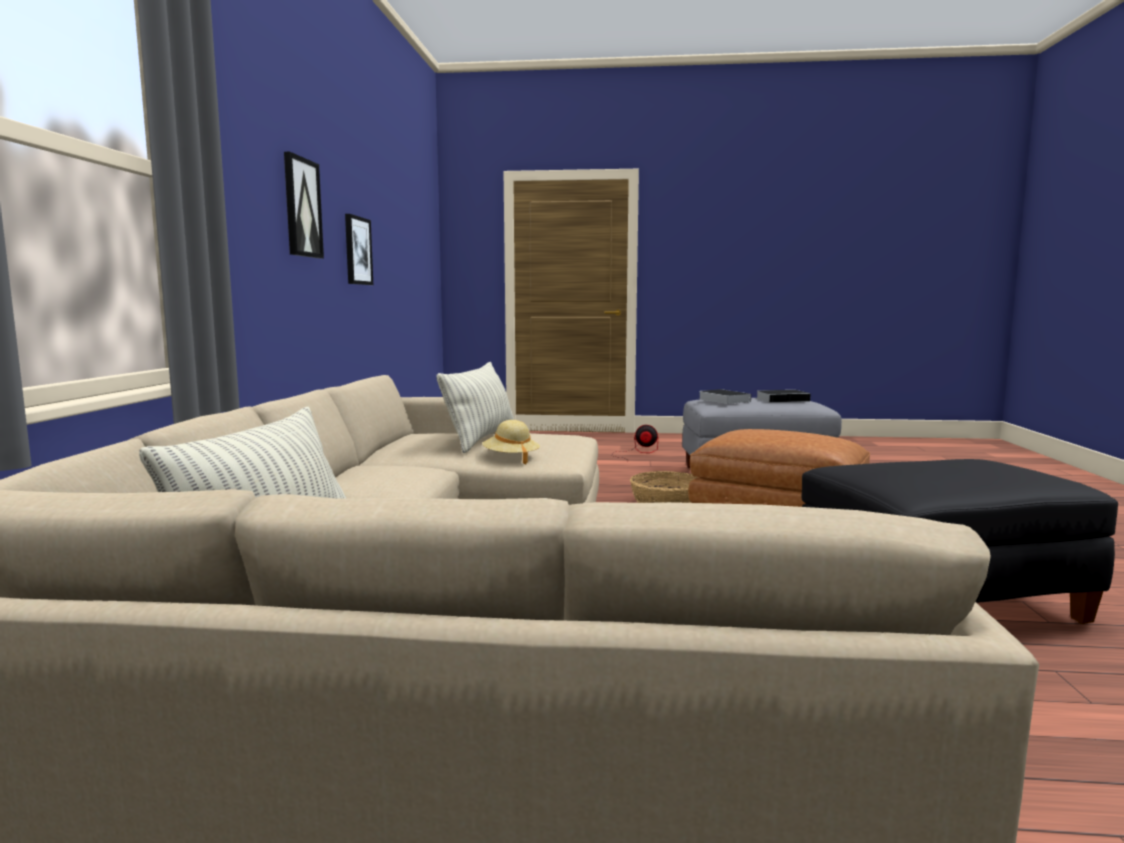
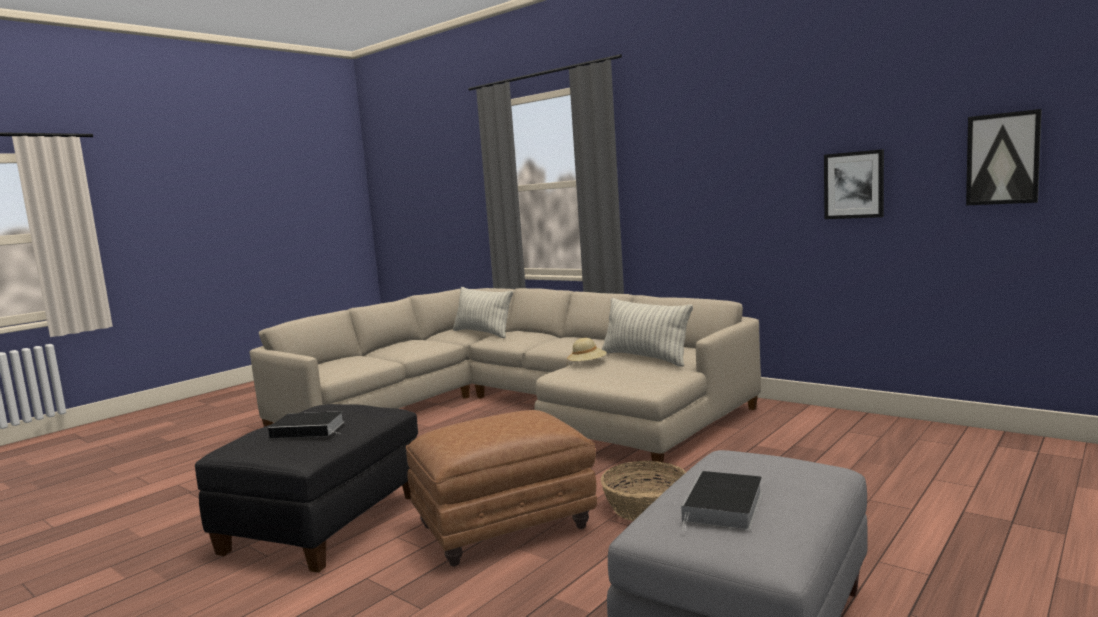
camera: 125 degrees right, 0 degrees up
(302, 207) = (741, 167): picture -> picture (1002, 159)
(637, 453) = (1015, 583): fan -> none
(722, 400) = (759, 463): book -> book (310, 429)

